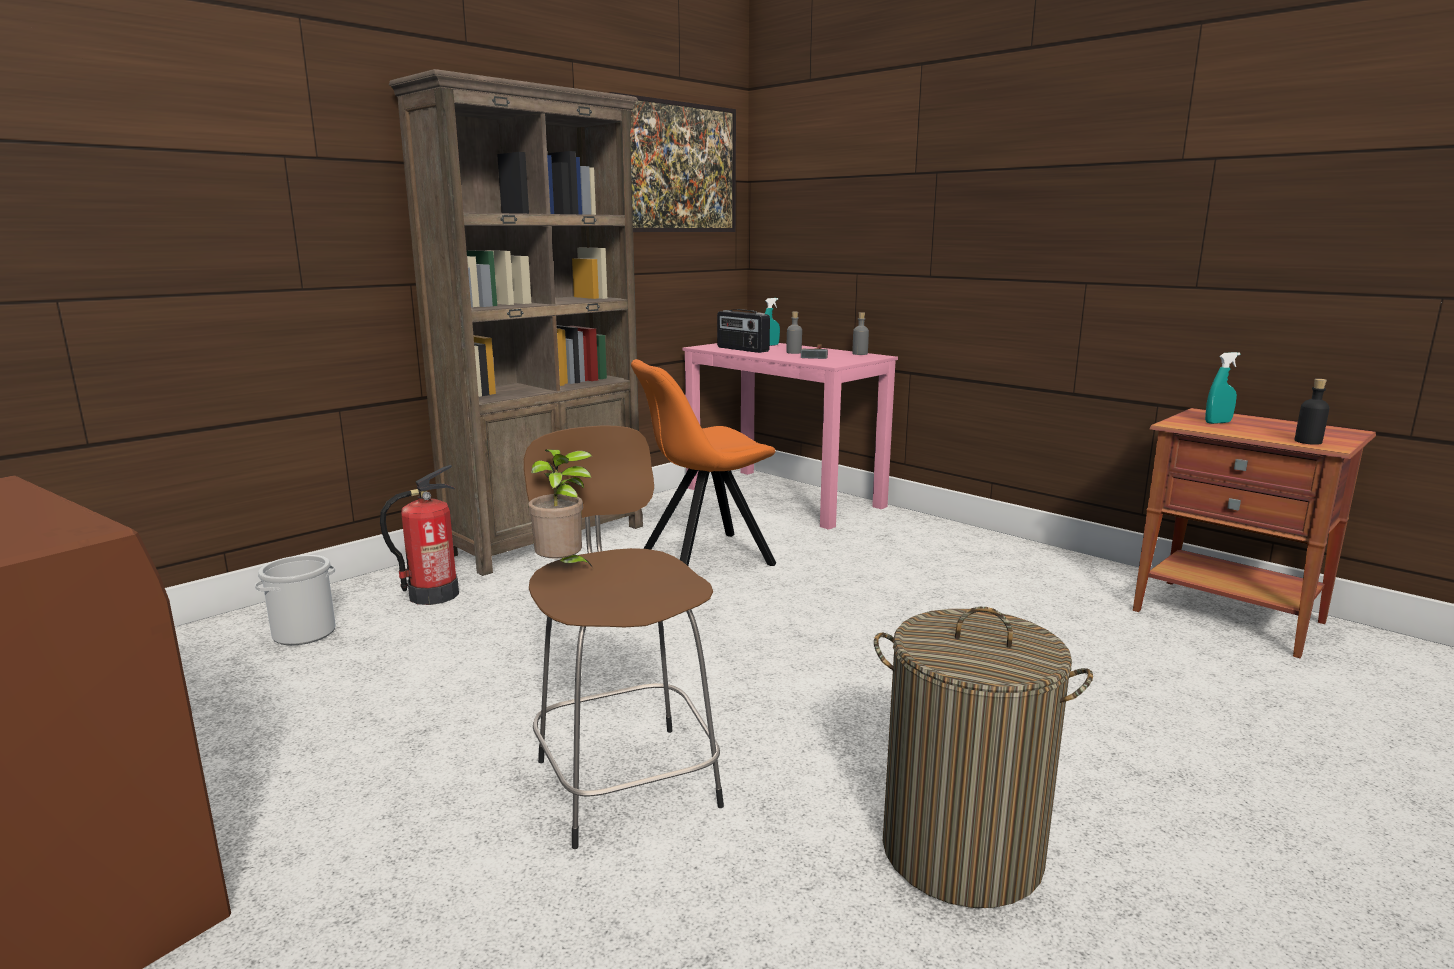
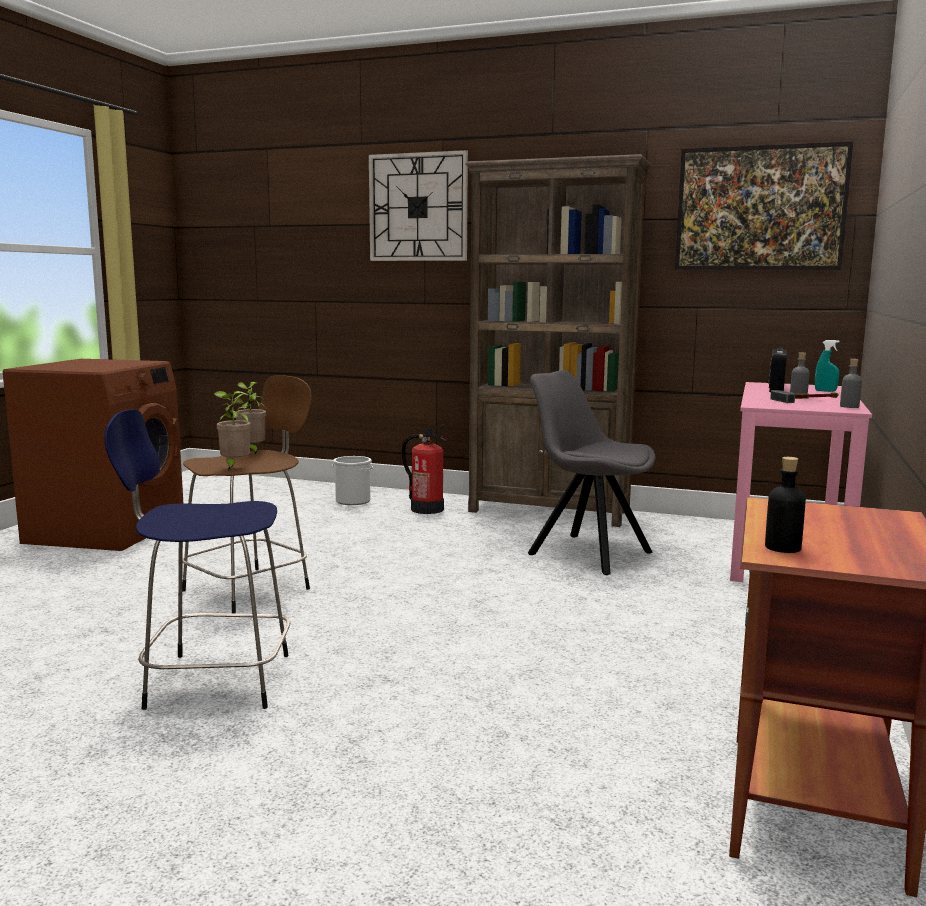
camera: 65 degrees right, 5 degrees down
(273, 127) = (418, 207): none -> wall clock
(663, 589) = (234, 466): none -> potted plant
(706, 557) = (588, 553): orange chair -> grey chair
(961, 852) = (213, 680): laundry basket -> blue stool
(1218, 422) = (828, 518): turquoise spray bottle -> none

